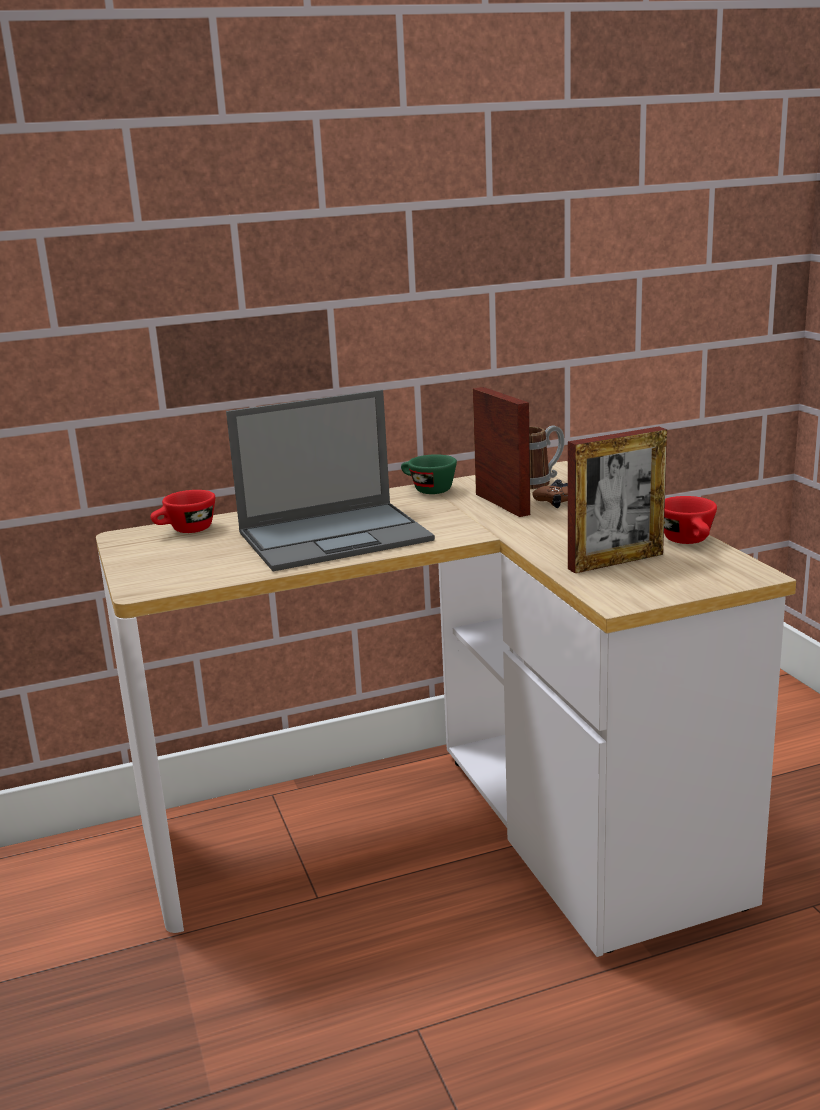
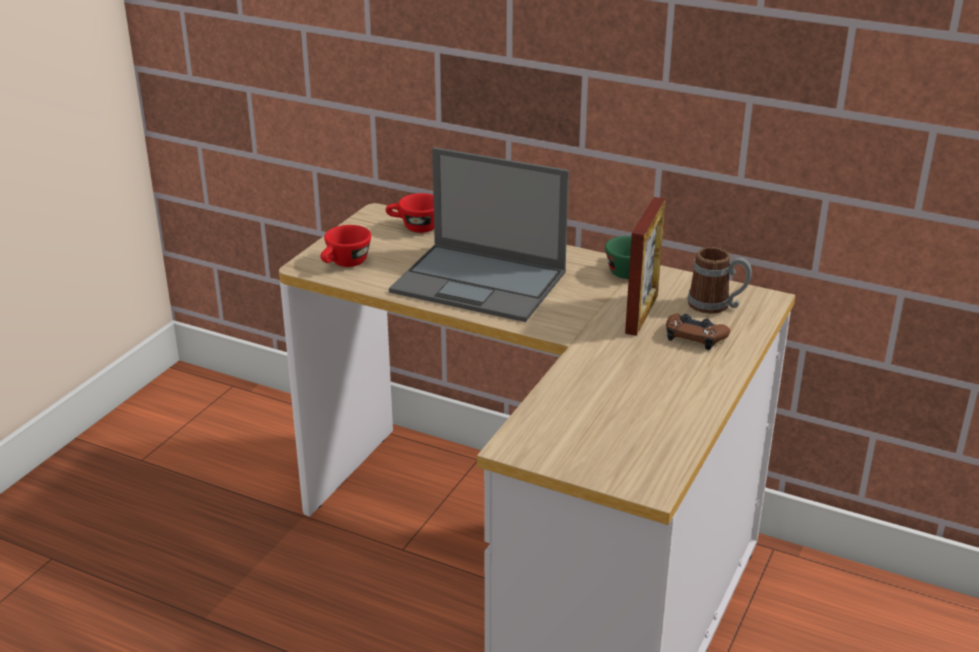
camera: 45 degrees right, 10 degrees up
(615, 561) = (590, 414): picture frame -> none
(690, 542) = (681, 431): red cup -> red cup (345, 264)

